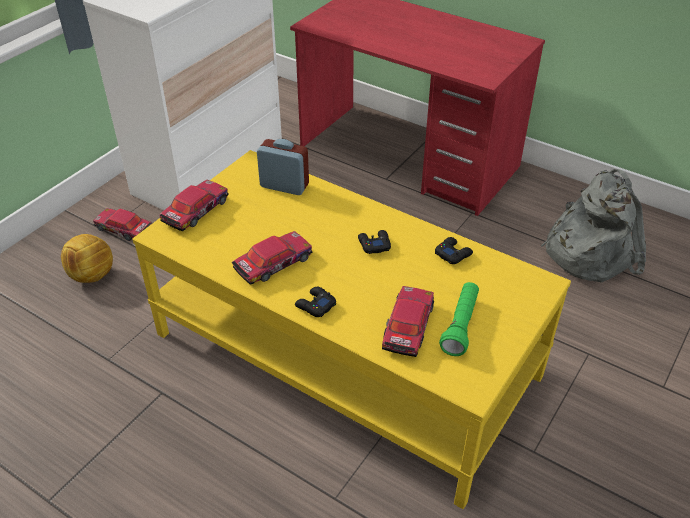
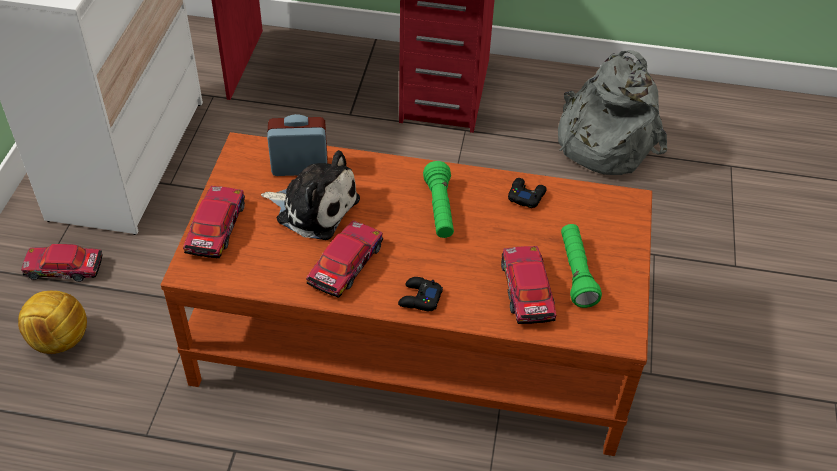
camera: 25 degrees left, 5 degrees up
(276, 216) = (314, 208): none -> plush toy
(343, 354) = (413, 337): yellow coffee table -> brown coffee table
(374, 244) = (440, 209): black game controller -> green flashlight

